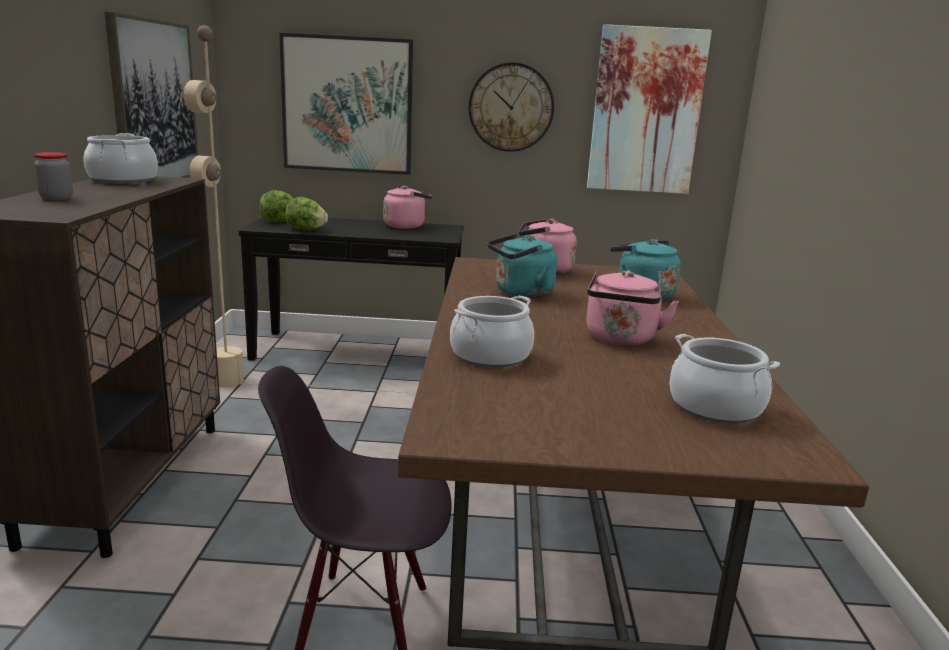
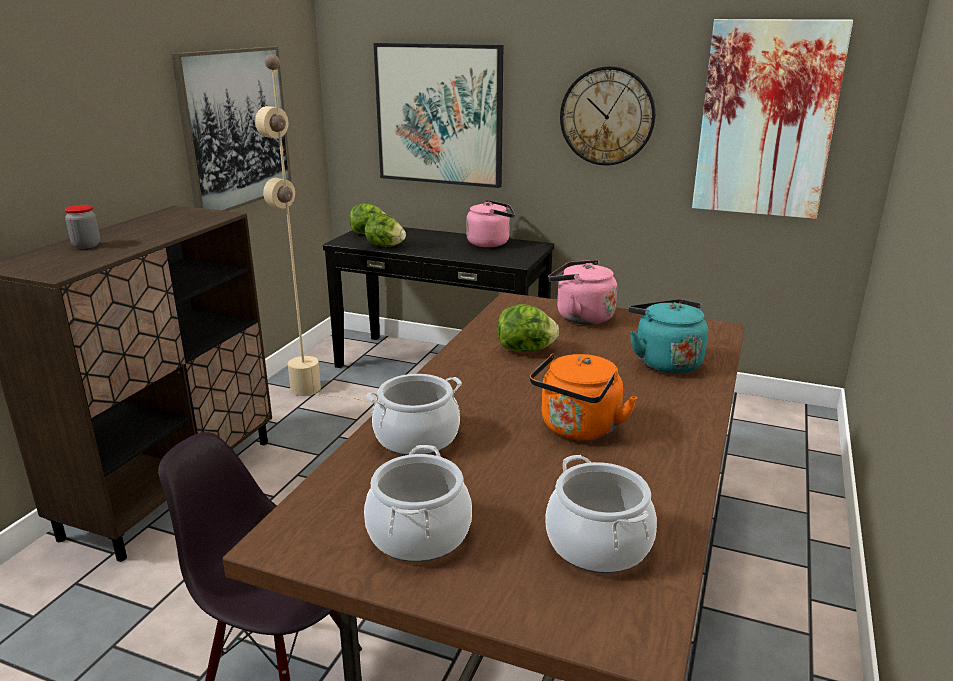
camera: 20 degrees right, 5 degrees up
(123, 180) = (172, 216): cooking pot -> cooking pot (419, 534)
(521, 293) = (526, 350): turquoise kettle -> lettuce
(620, 339) = (578, 429): pink kettle -> orange kettle

